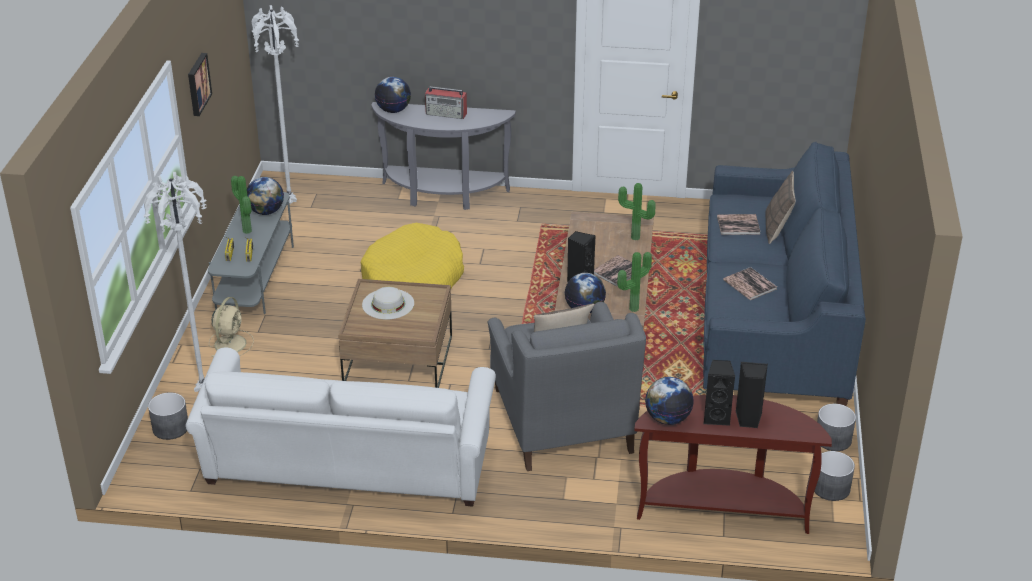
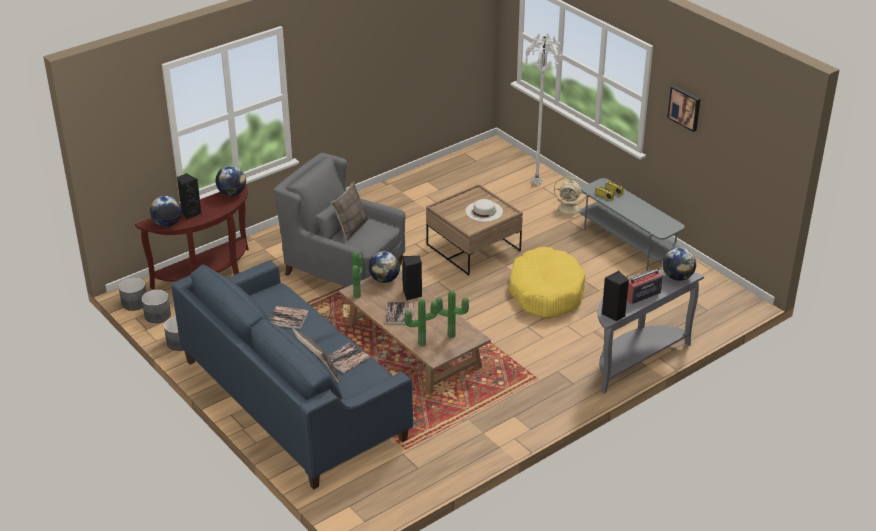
camera: 135 degrees right, 0 degrees up
(170, 428) = (520, 165): grey planter -> grey planter (134, 303)
(231, 343) = (570, 208): beige fan -> beige fan turned 45 degrees counterclockwise
(245, 232) = (632, 205): potted plant -> potted plant (451, 334)
(266, 212) = (647, 221): globe -> globe (167, 224)
(291, 202) = (707, 295): white floor lamp -> none
(347, 468) = (413, 194): white sofa -> none
(717, 417) = (207, 206): black speaker -> black speaker (614, 314)

